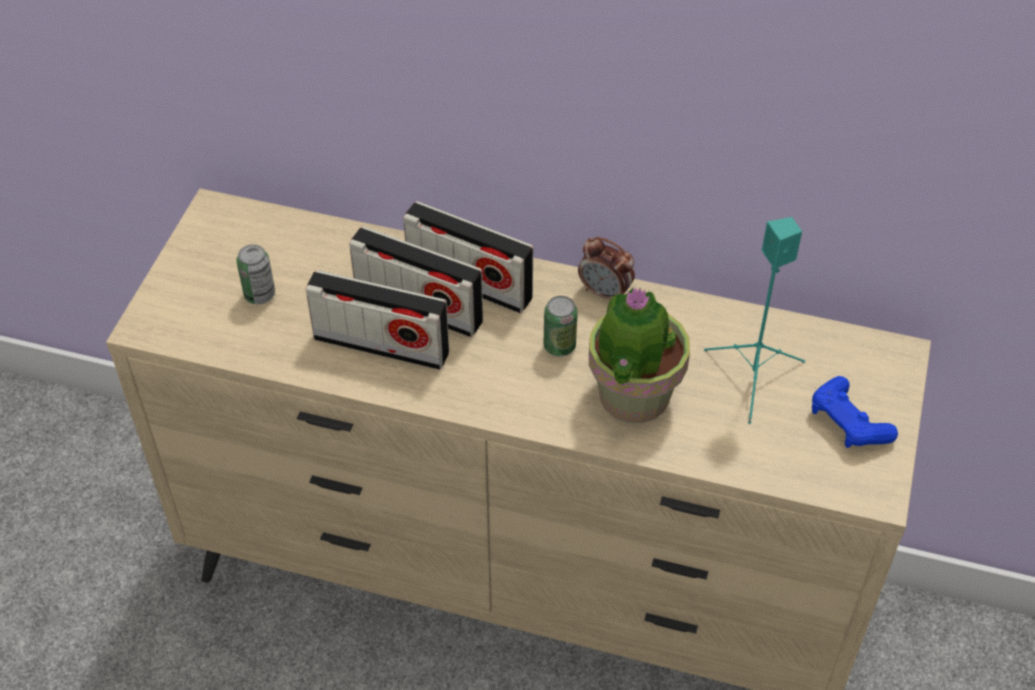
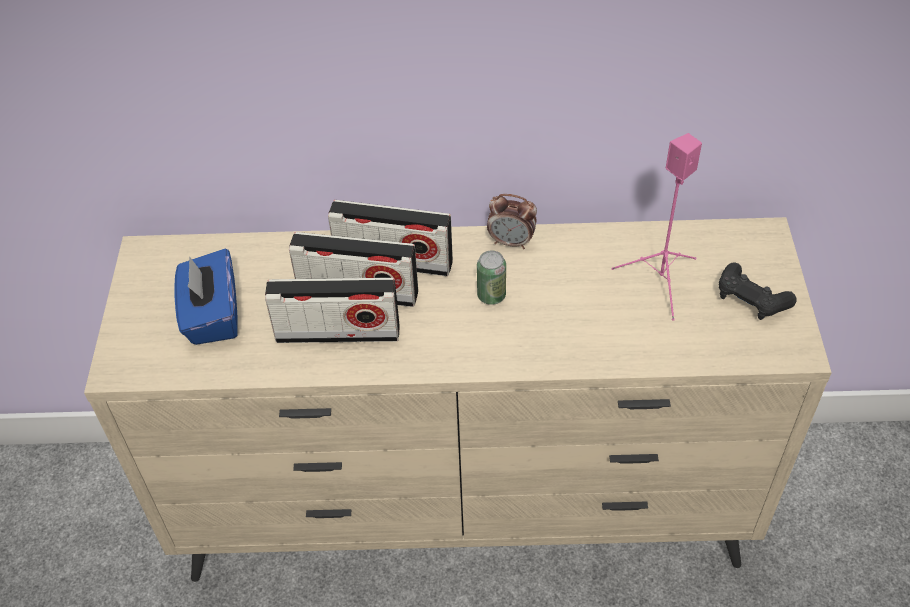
camera: 15 degrees left, 0 degrees up
(259, 295) = (212, 316): can -> blue tissue box
(633, 396) = (569, 322): potted plant -> none
(753, 378) = (661, 282): turquoise speaker -> pink speaker
(848, 423) = (751, 299): blue game controller -> black game controller

